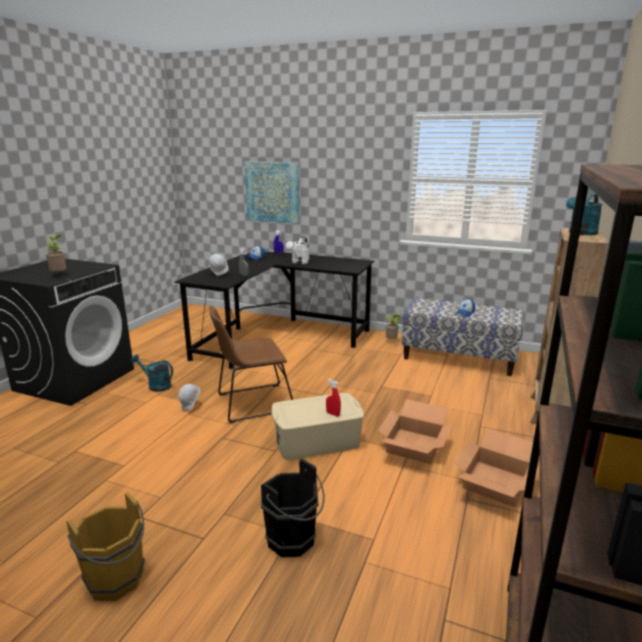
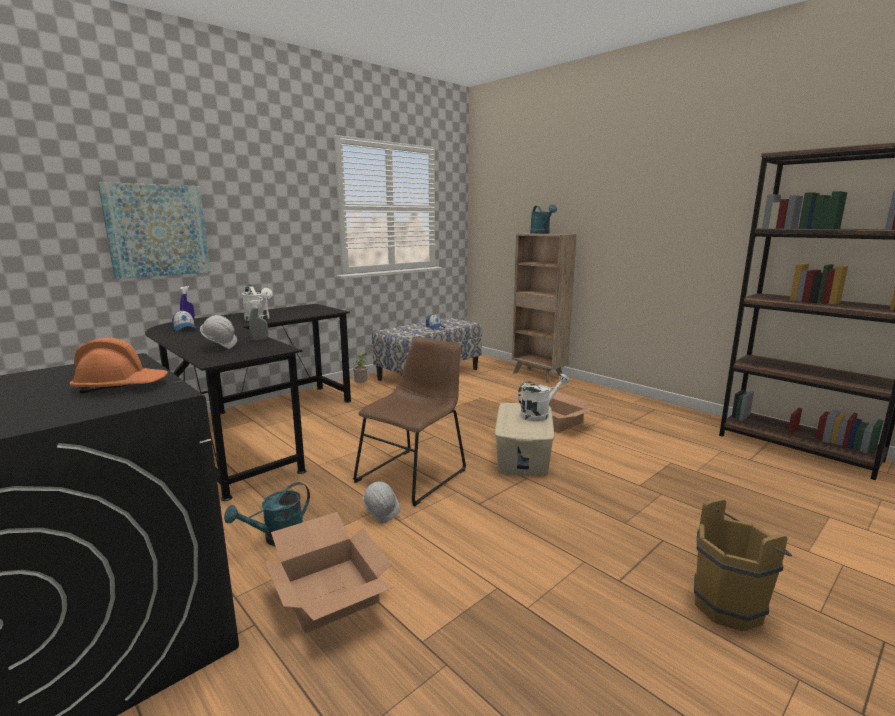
camera: 65 degrees left, 5 degrees down
(59, 275) = (121, 386): potted plant -> orange hard hat
(251, 403) = (414, 474): brown chair -> brown chair turned 150 degrees counterclockwise
(293, 541) = (671, 494): black bucket -> none
(333, 414) = (539, 414): red spray bottle -> white watering can
(494, 482) = (613, 410): cardboard box -> cardboard box (328, 592)

